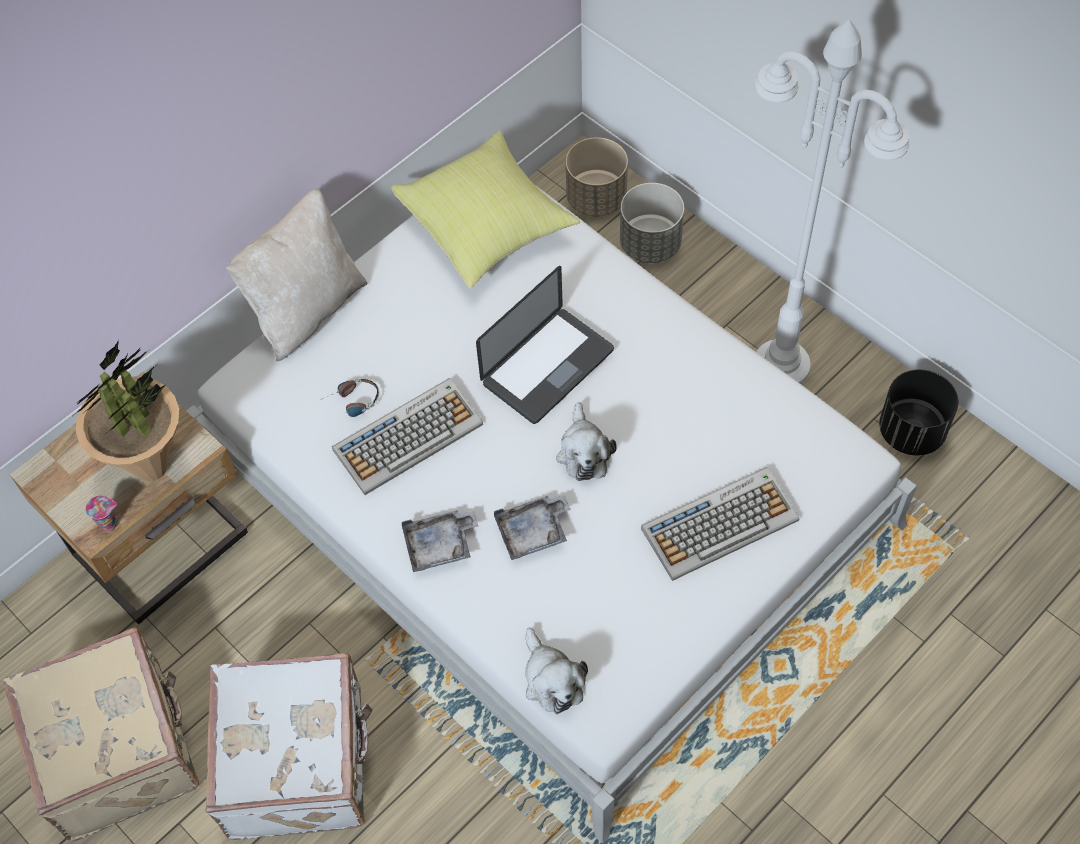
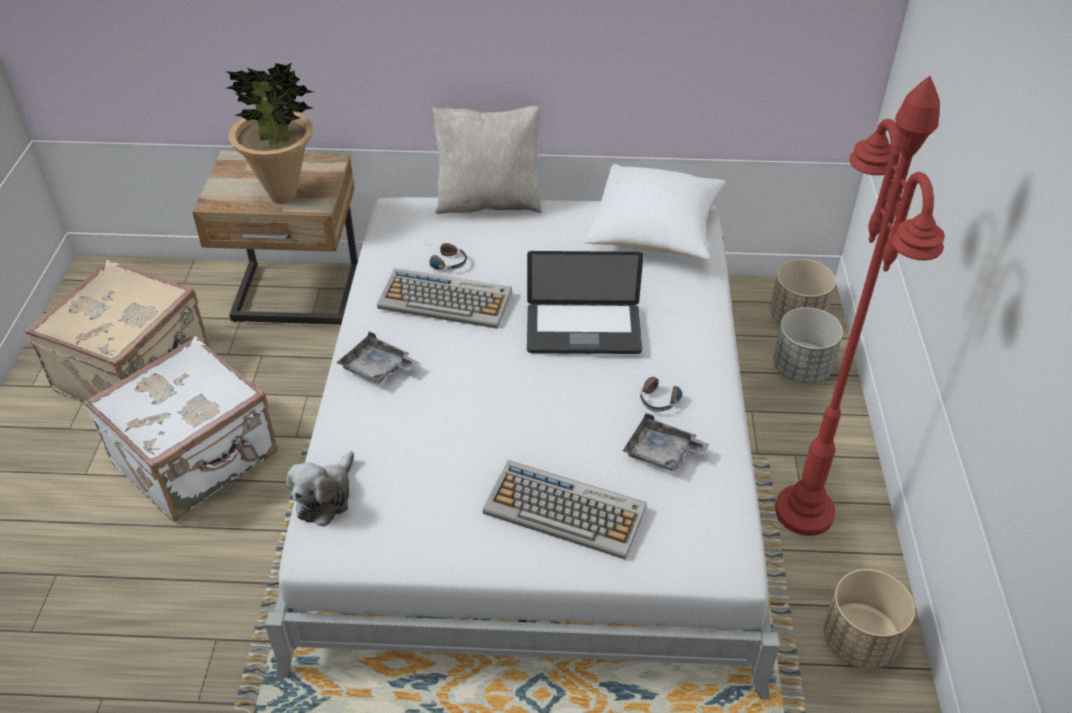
camera: 45 degrees right, 15 degrees down
(110, 523) = (225, 204): cup -> none
(487, 226) = (655, 233): yellow pillow -> white pillow
(533, 532) = (439, 408): grey tray -> grey tray (662, 453)
(583, 452) = (536, 392): plush toy -> none
(667, 372) = (661, 396): none -> headphones
(782, 366) = (804, 512): white floor lamp -> red floor lamp
(911, 432) = (859, 642): black planter -> beige planter

